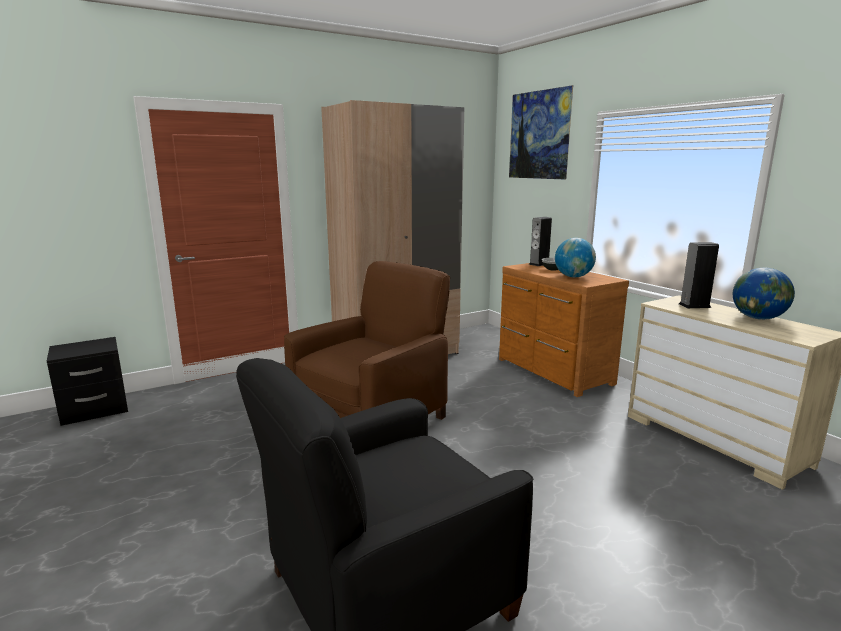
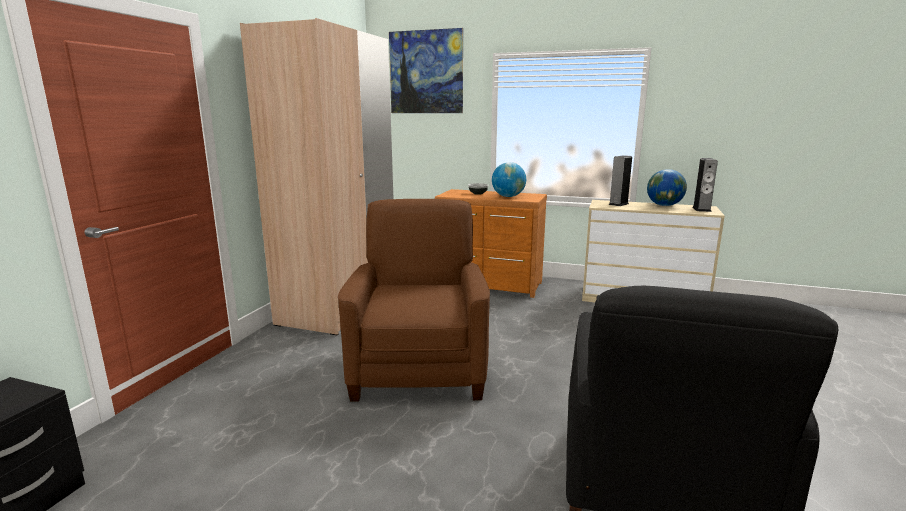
camera: 40 degrees left, 0 degrees up
(539, 264) = (457, 191): speaker -> speaker (701, 209)

